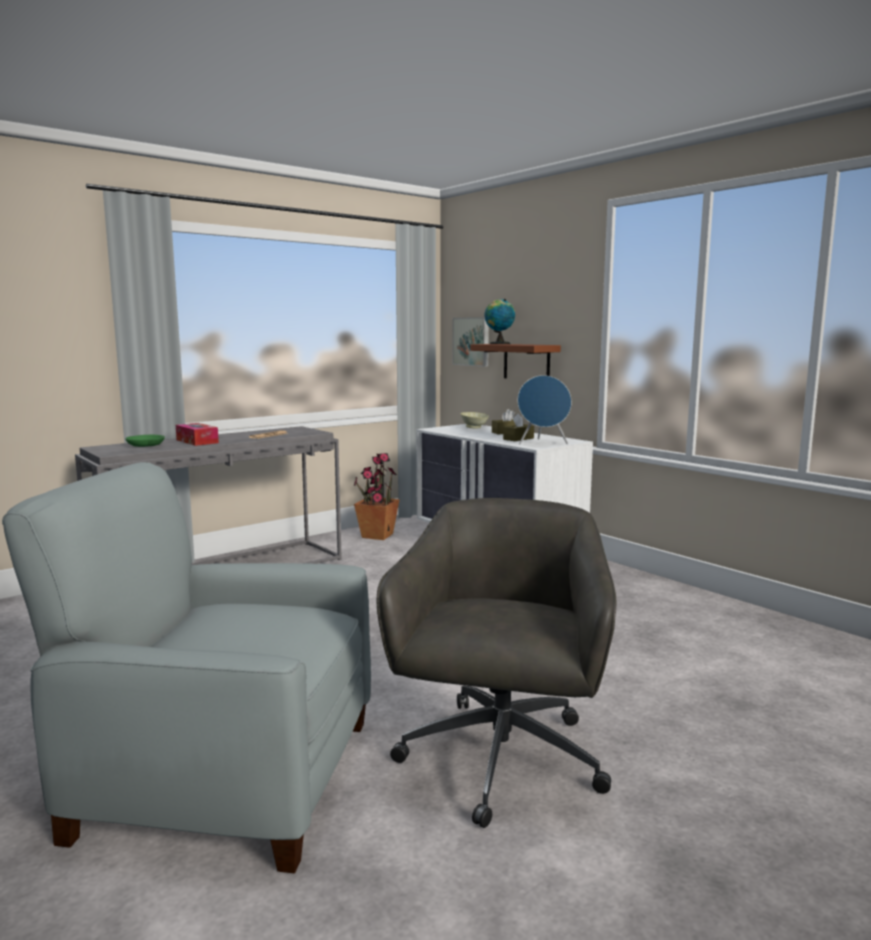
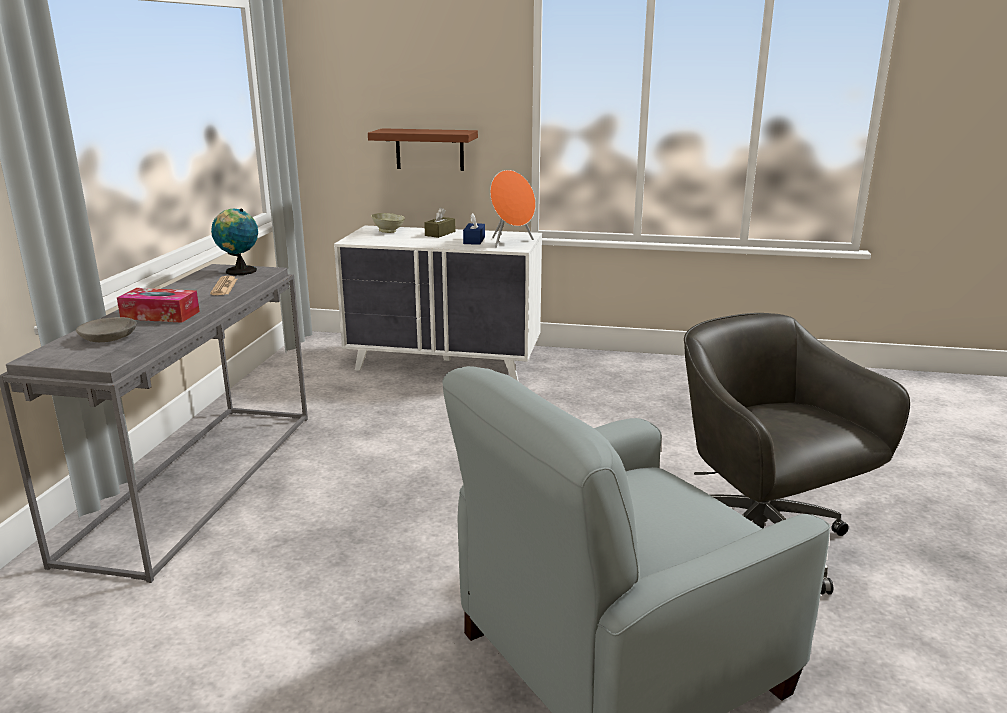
camera: 40 degrees left, 10 degrees up
(146, 445) = (109, 337): green bowl -> grey bowl
(377, 535) = (293, 379): potted plant -> none
(472, 341) = (341, 125): picture -> none
(498, 344) = (401, 130): globe -> globe (239, 271)
(518, 439) = (474, 240): brown tissue box -> blue tissue box
(543, 443) = (511, 243): blue speaker -> orange speaker

